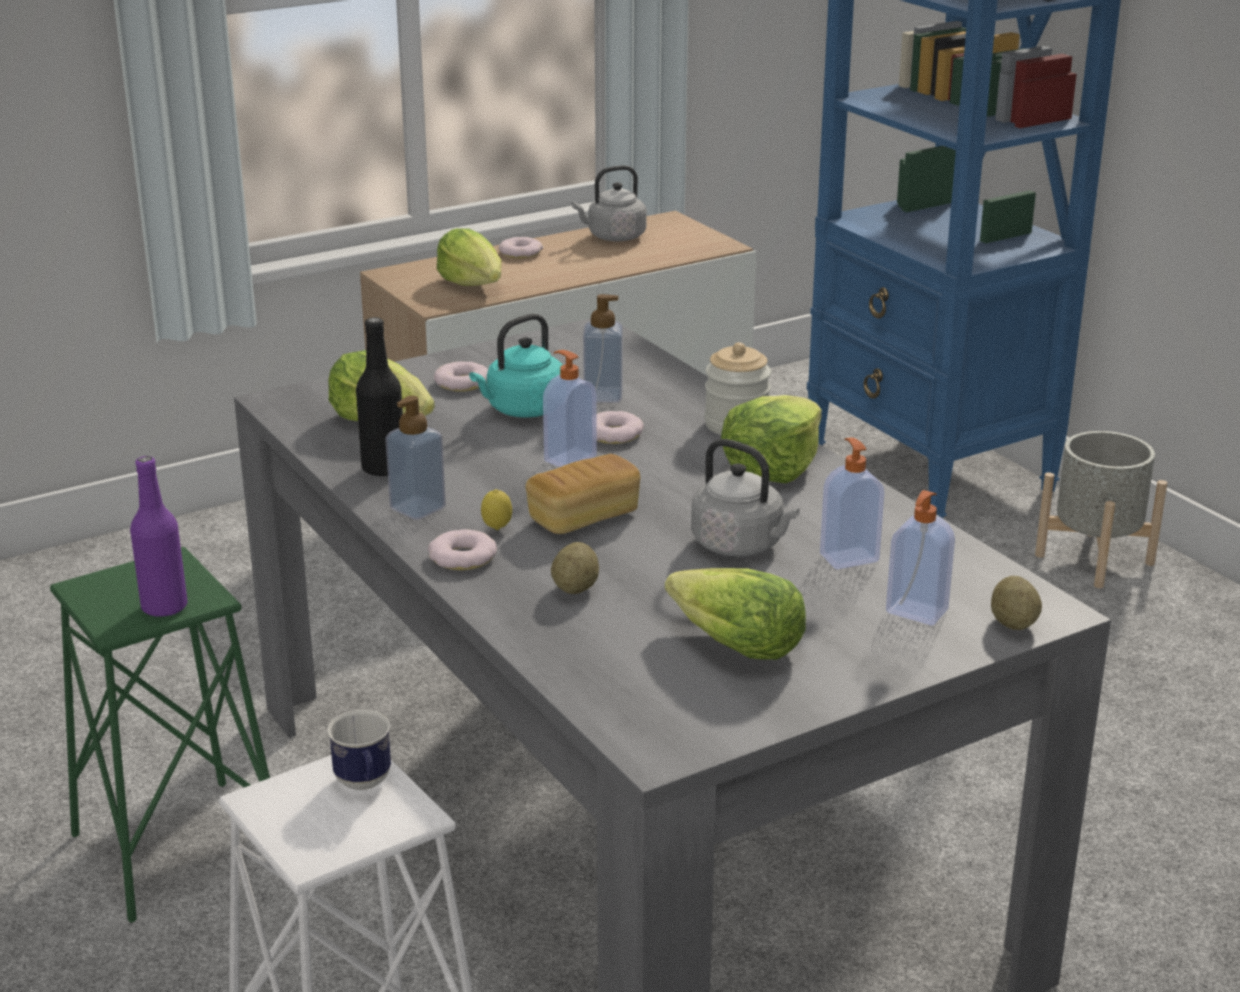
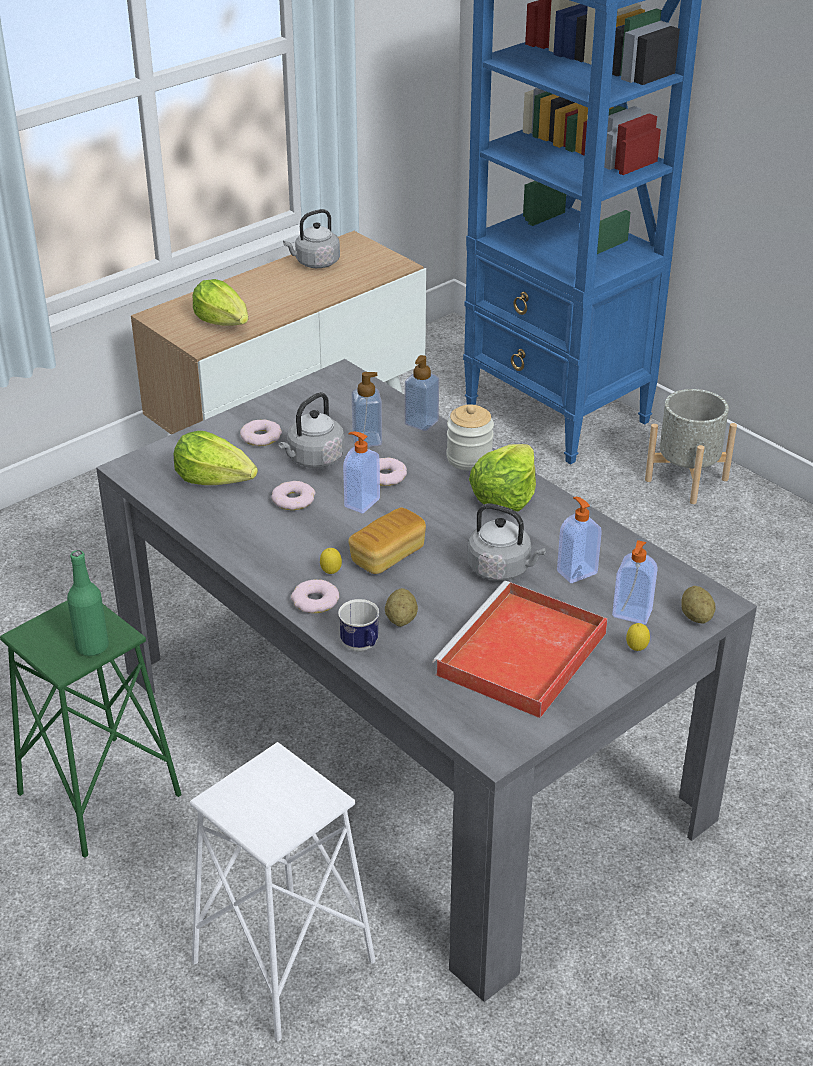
camera: 10 degrees left, 10 degrees up
(164, 607) = (92, 646): purple bottle -> green bottle
(364, 785) = (286, 779): mug -> mug (362, 647)
(383, 468) = (232, 525): black bottle -> none
(417, 508) = (269, 560): soap dispenser -> soap dispenser (421, 422)
(520, 253) = (249, 285): donut -> donut (293, 500)
(522, 410) = (313, 459): turquoise kettle -> grey kettle
(734, 645) = (521, 656): lettuce -> red tray
(910, 654) = (636, 650): none -> lemon

